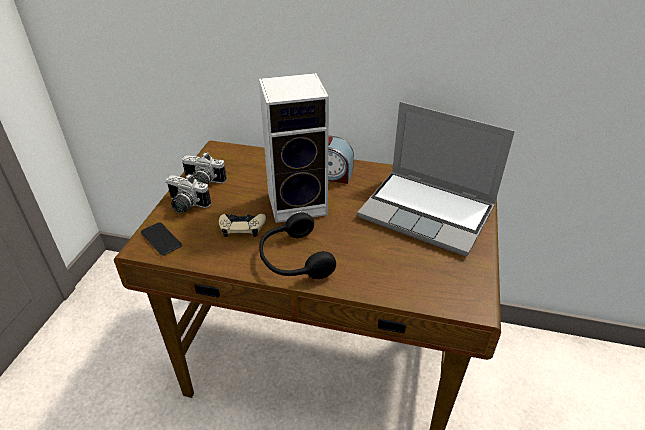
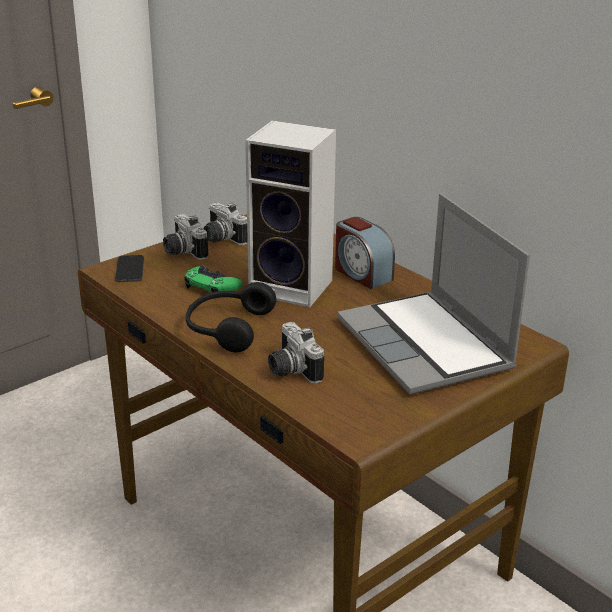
camera: 35 degrees right, 10 degrees down
(242, 227) = (212, 286): beige game controller -> green game controller
(374, 273) = (290, 370): none -> camera

